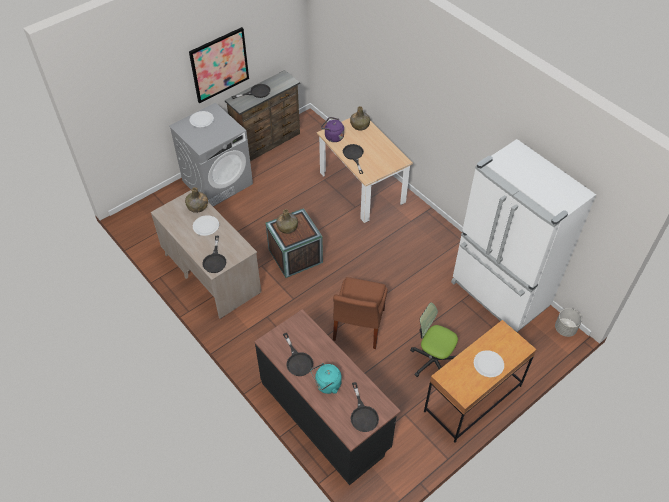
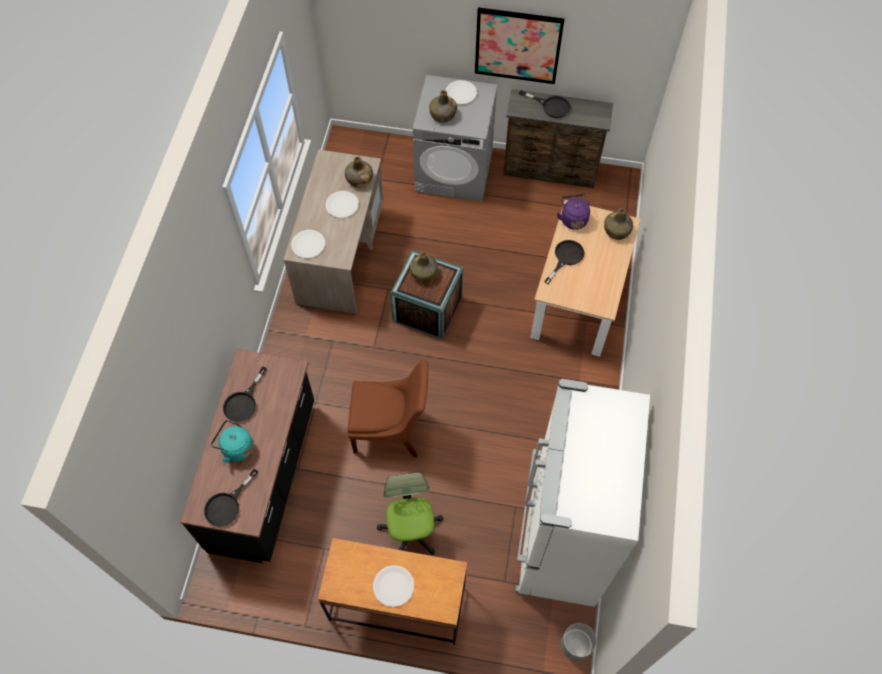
camera: 50 degrees right, 10 degrees up
(207, 137) = (443, 115): none -> green bottle
(215, 260) = (308, 244): black frying pan -> white plate
(358, 327) = (391, 430): brown chair -> brown chair turned 150 degrees counterclockwise

